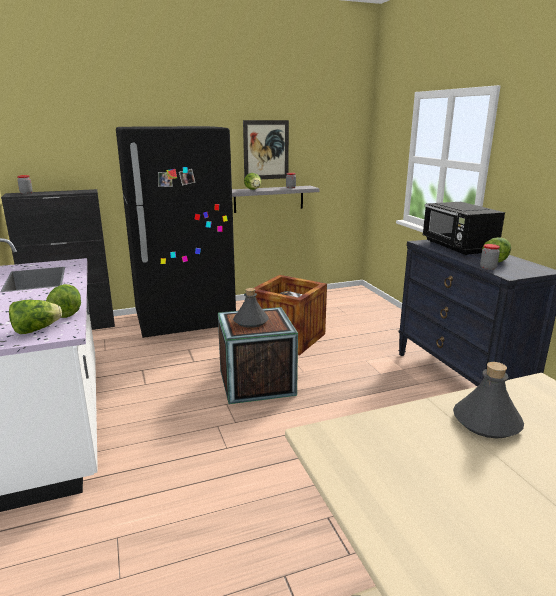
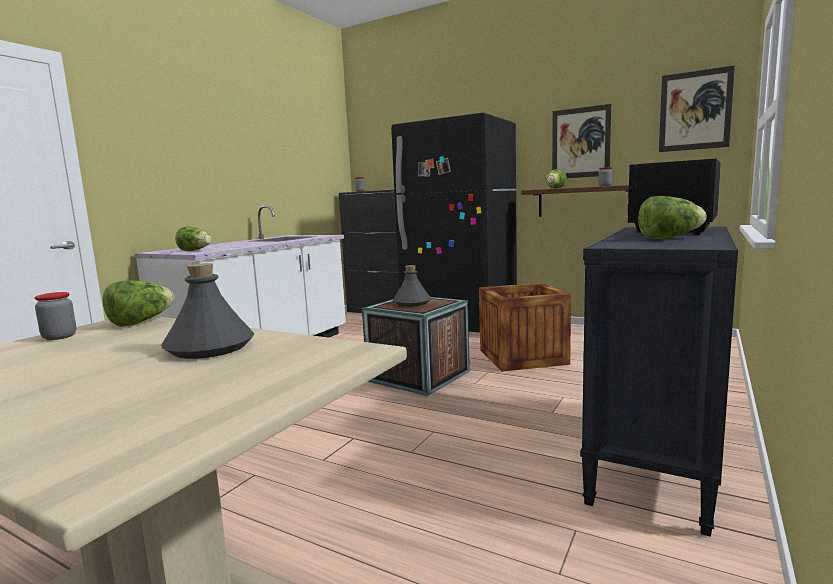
camera: 50 degrees right, 10 degrees down
(67, 312) = (232, 248): lettuce -> lettuce (140, 322)
(269, 199) = (583, 201): grey shelf -> brown shelf
(341, 132) = (695, 110): none -> picture
(488, 268) = (614, 241): jar -> jar (59, 337)

